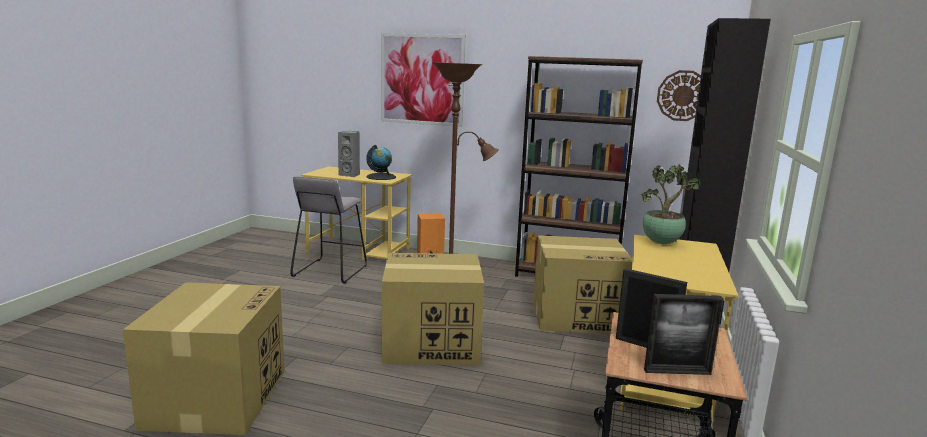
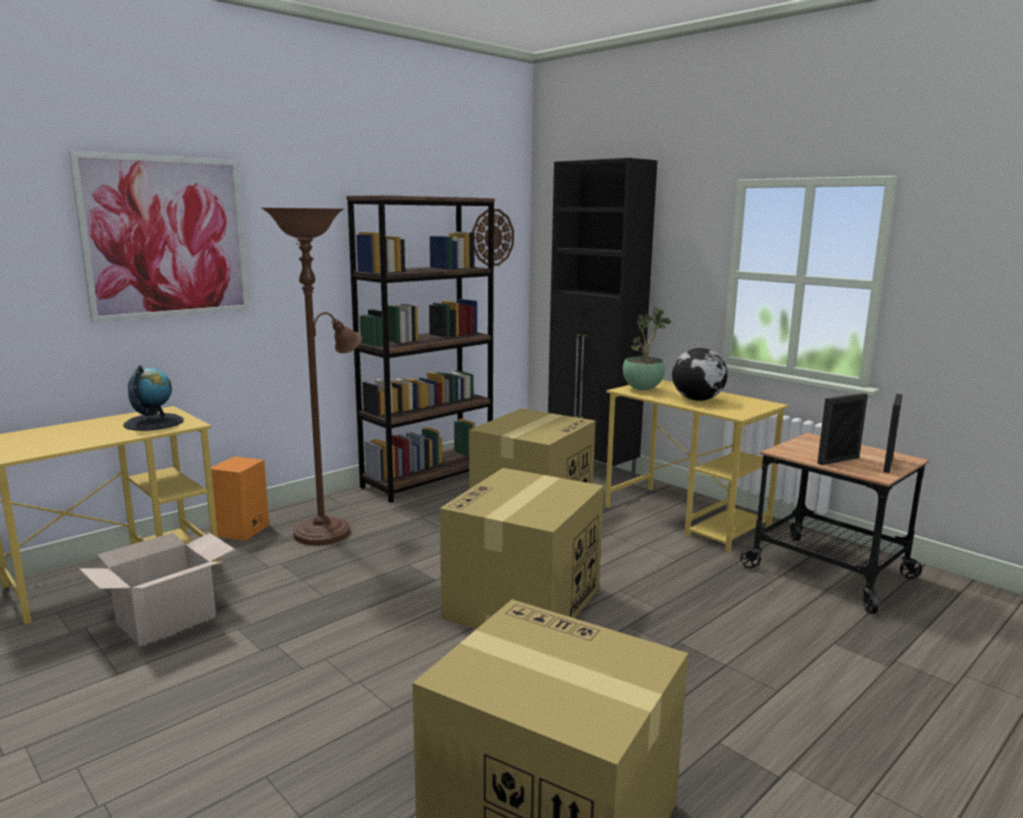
camera: 60 degrees left, 0 degrees up
(330, 271) = (166, 620): grey stool -> cardboard box
(350, 175) = (92, 436): grey speaker -> none
(669, 261) = (698, 400): none -> globe

